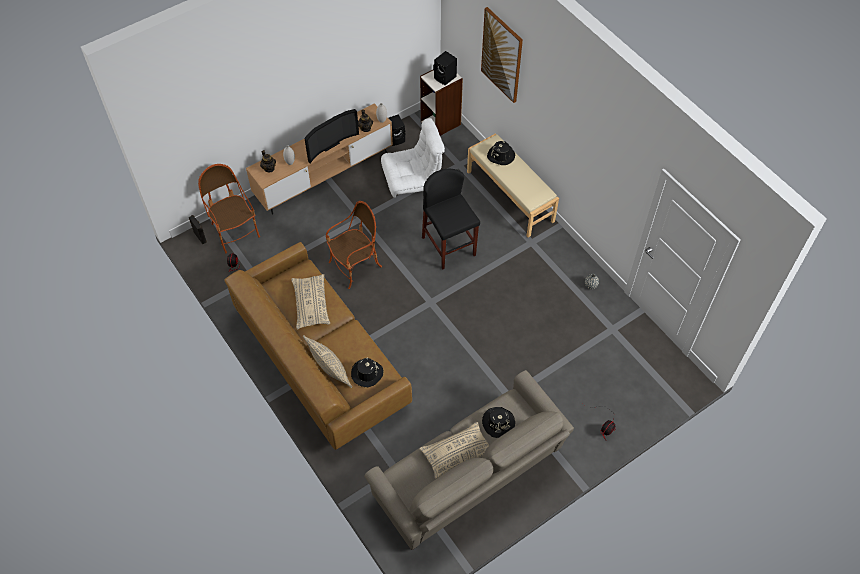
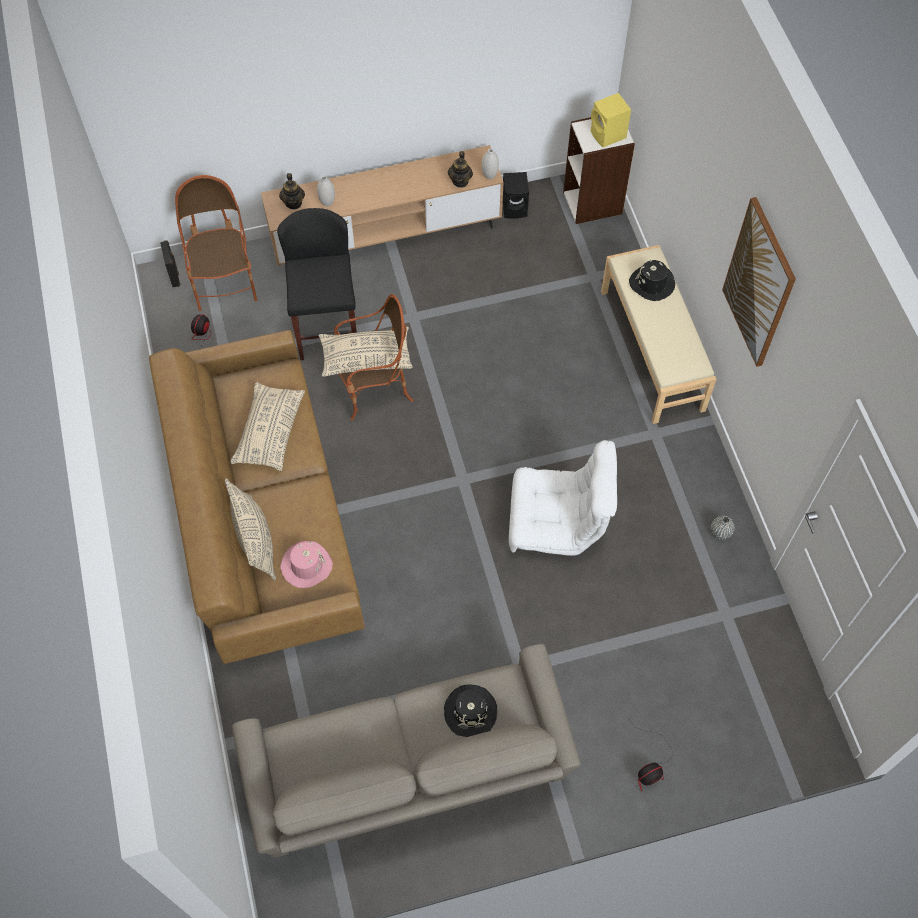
camera: 20 degrees right, 5 degrees up
(329, 144) = (395, 191): television -> none
(367, 373) = (306, 565): black hat -> pink hat
(412, 180) = (513, 280): white armchair -> white armchair (557, 523)
(445, 78) = (608, 135): black speaker -> yellow speaker
(449, 246) = (525, 400): black stool -> black stool (327, 329)
(456, 453) = (387, 738): beige pillow -> beige pillow (366, 357)
(502, 55) = (687, 125): picture -> picture (759, 284)

